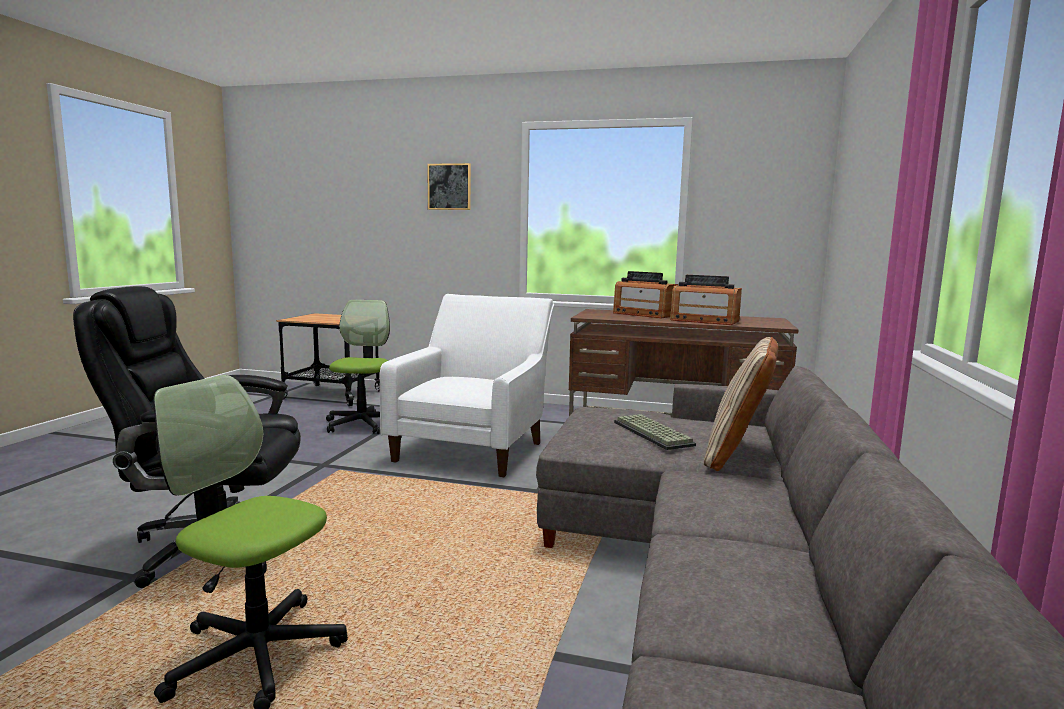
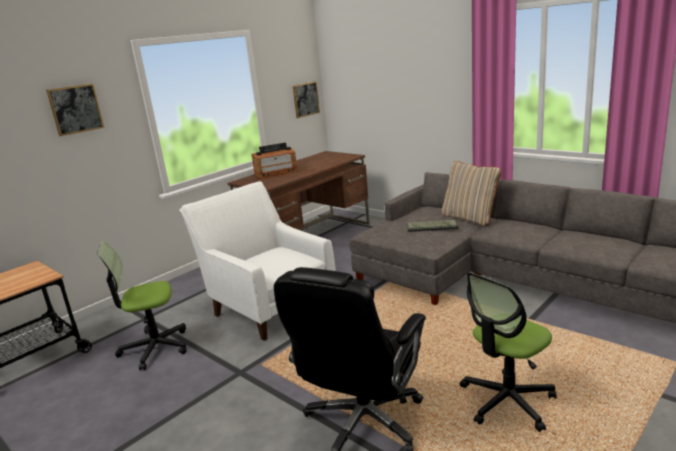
camera: 60 degrees left, 10 degrees up
(362, 424) = (155, 348): office chair -> office chair turned 45 degrees counterclockwise
(704, 321) = (319, 165): radio -> none
(782, 232) = (305, 99): none -> picture

